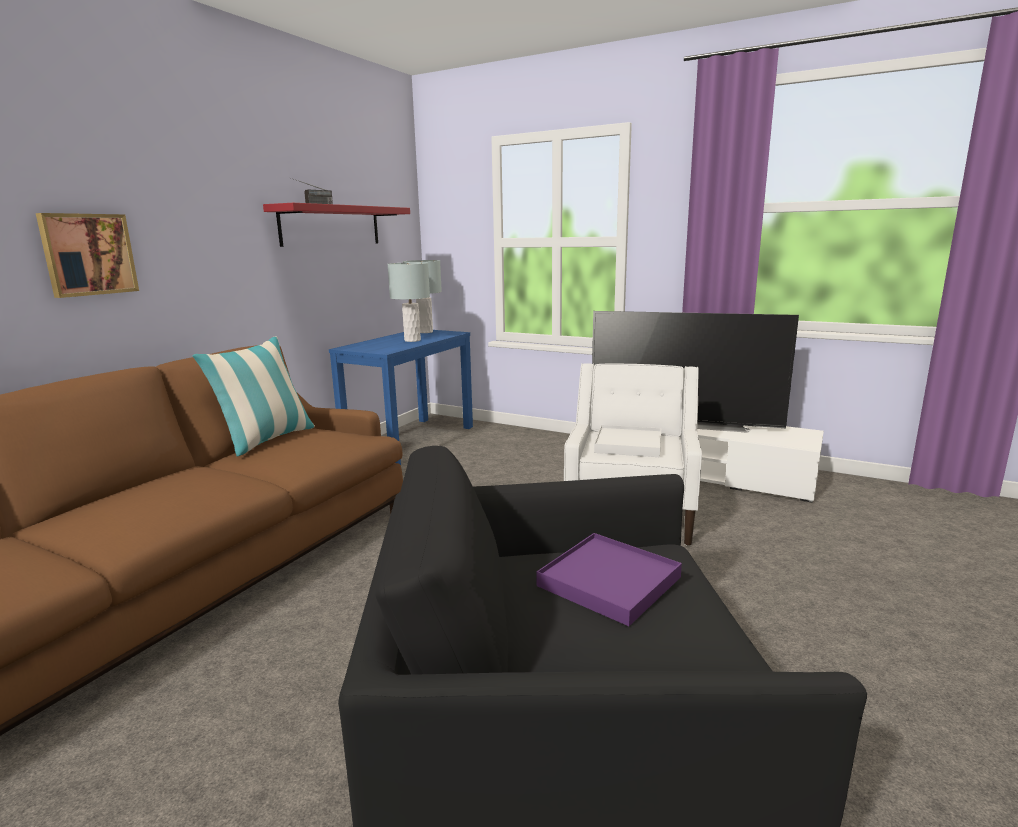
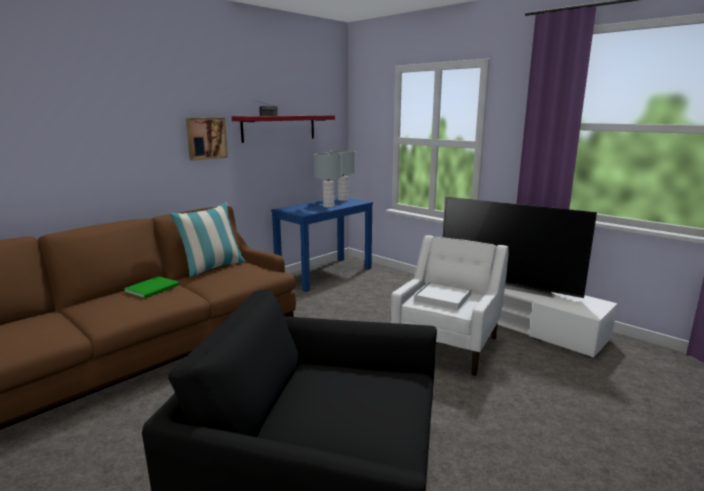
camera: 15 degrees right, 0 degrees up
(88, 254) = (120, 150): picture -> picture (206, 138)
(186, 478) = (154, 288): none -> green book
(609, 581) = (353, 391): purple tray -> none

